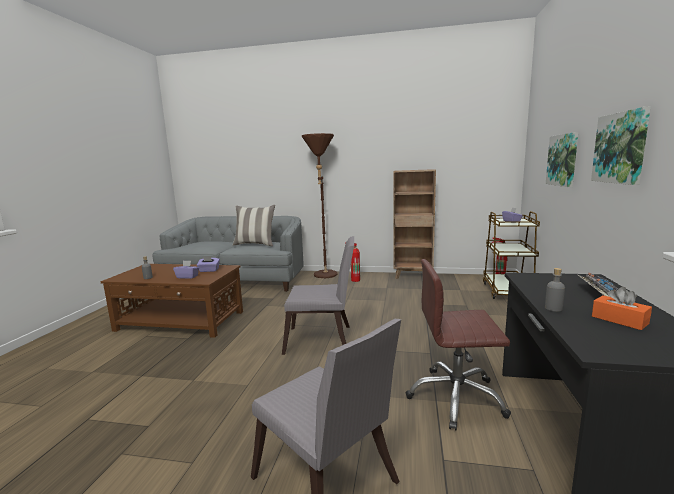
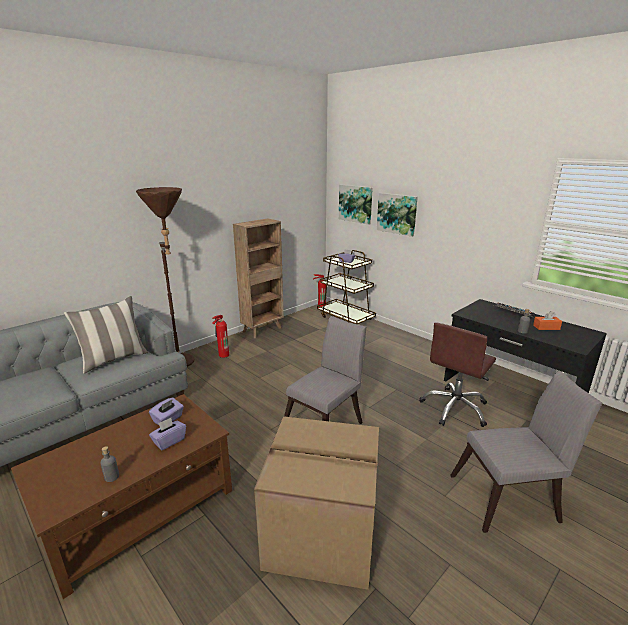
camera: 55 degrees left, 10 degrees up
(193, 382) = (320, 533): none -> cardboard box
(621, 148) = (470, 217): picture -> picture (355, 204)

